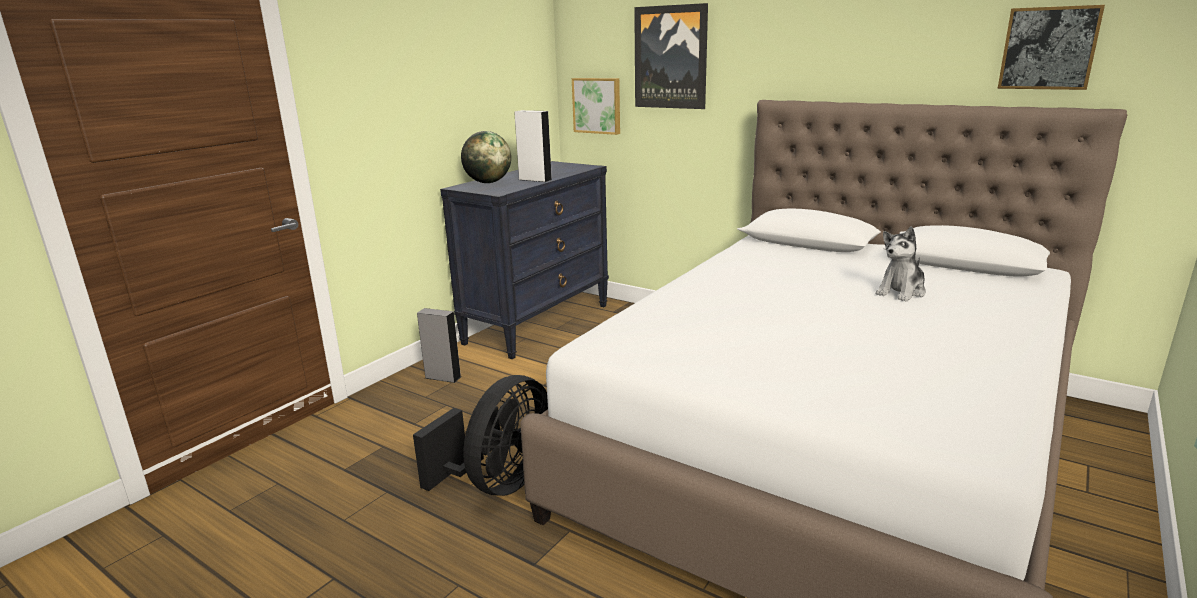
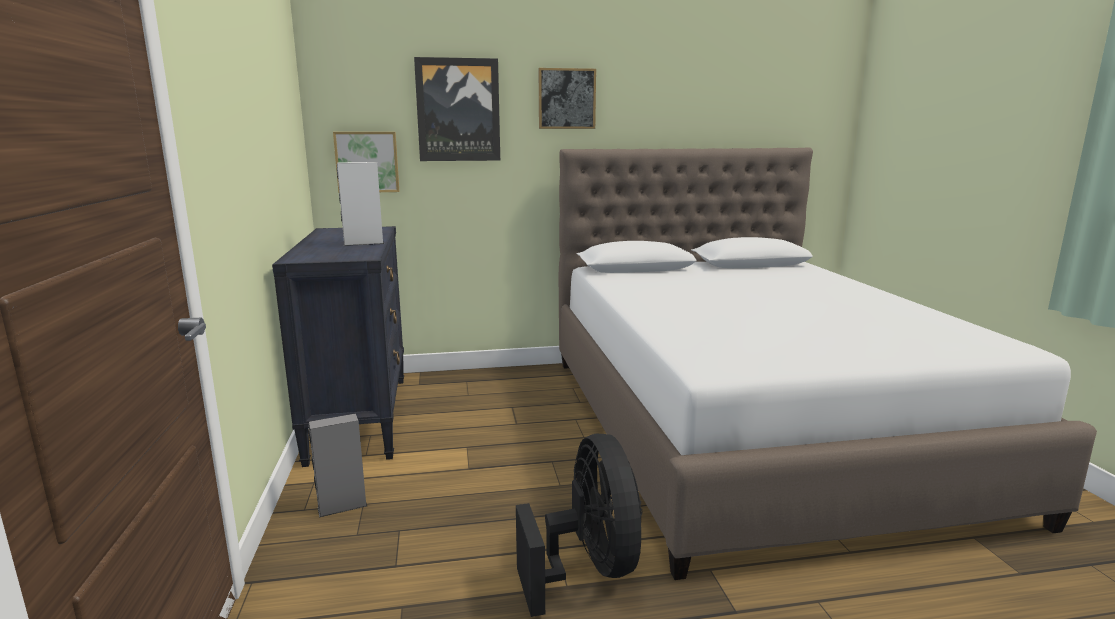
camera: 45 degrees left, 5 degrees down
(488, 182) = (315, 251): globe -> none
(901, 292) = (768, 285): plush toy -> none
(1048, 48) = (761, 107): picture -> picture (566, 98)

